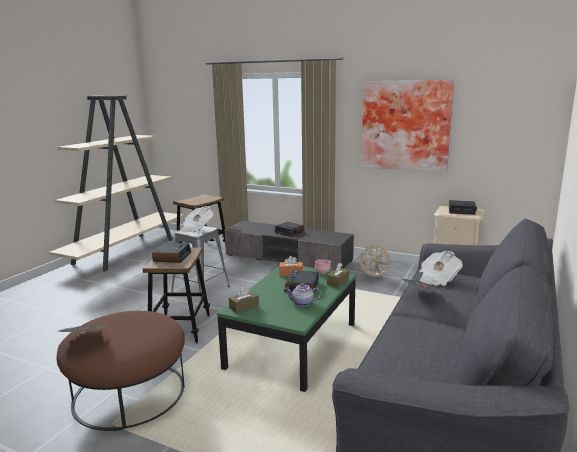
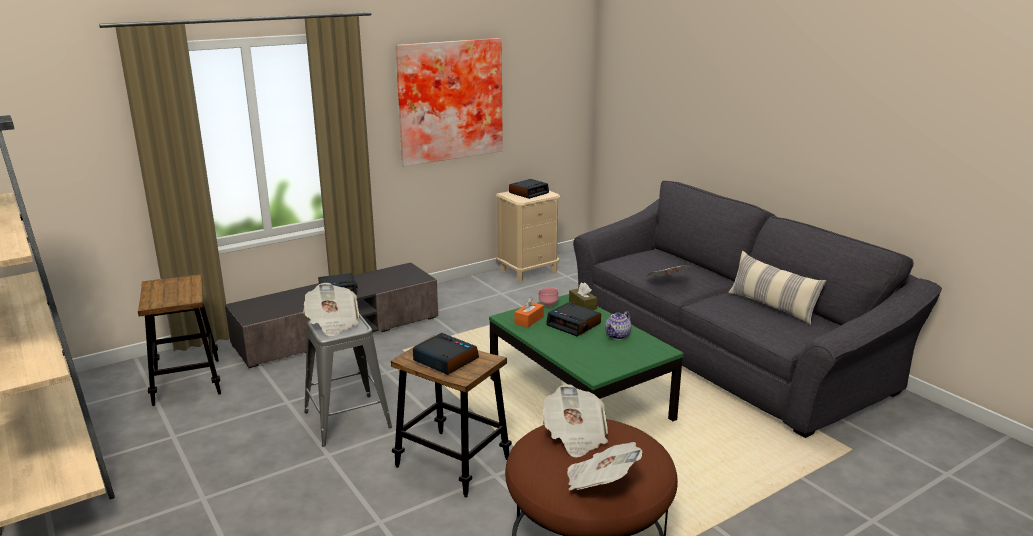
camera: 60 degrees left, 5 degrees up
(244, 307) = (594, 367): brown tissue box -> none
(374, 277) = (474, 304): beige fan -> none
(437, 279) = (638, 265): newspaper -> newspaper (575, 436)
(446, 349) = (771, 306): none -> pillow

